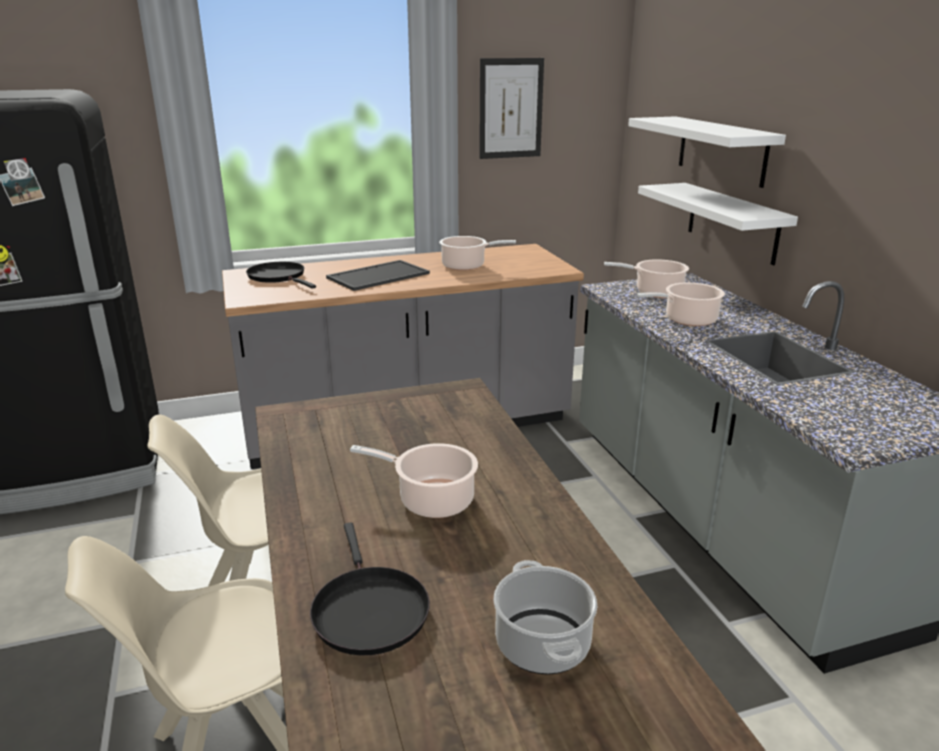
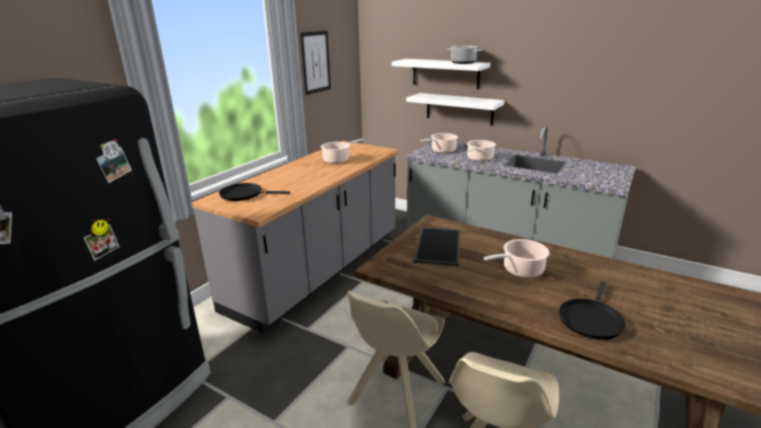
camera: 40 degrees left, 0 degrees up
(368, 610) = (590, 319): black frying pan -> black frying pan turned 90 degrees clockwise
(378, 275) = (303, 177): tray -> tray (437, 245)
(541, 643) = (651, 296): cooking pot -> cooking pot (462, 63)

